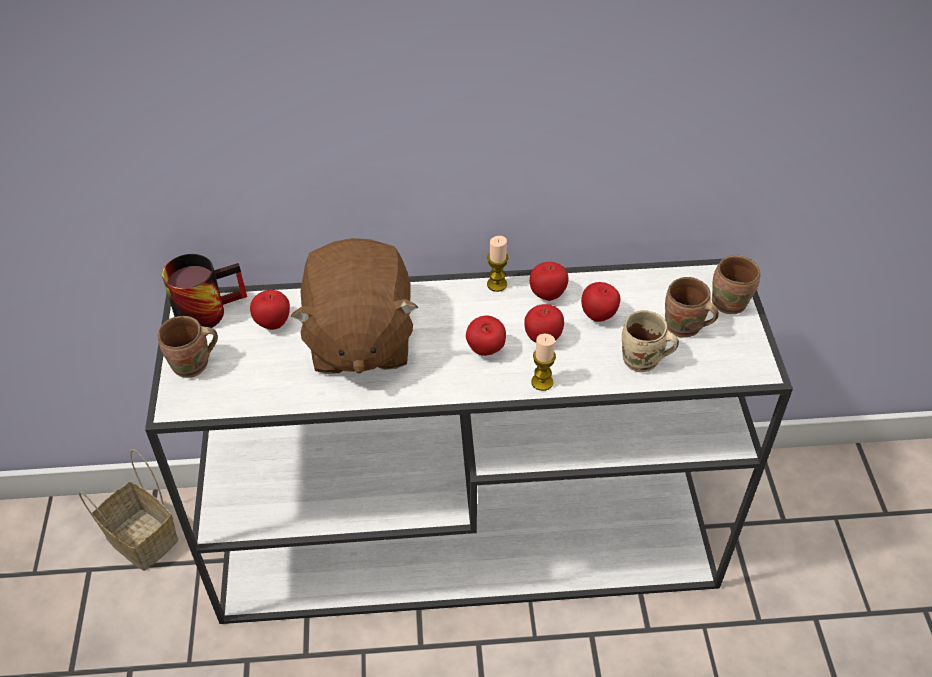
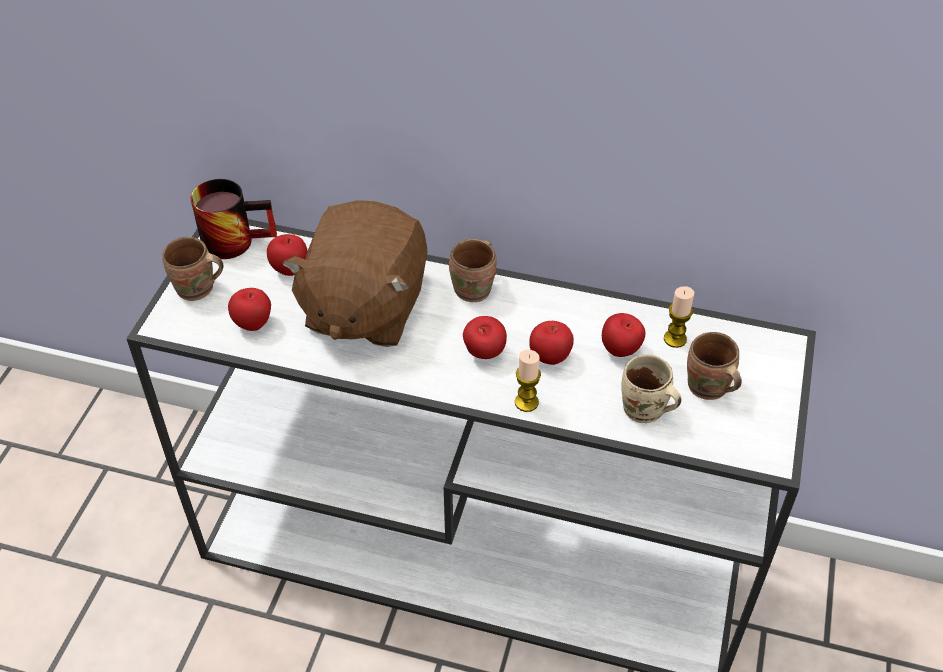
camera: 20 degrees right, 0 degrees up
(140, 539) = (162, 453): basket -> none
(497, 284) = (529, 289): candle -> candle (675, 339)
(547, 295) = (577, 314): apple -> apple (253, 324)
(731, 302) = (775, 375): brown mug -> brown mug (476, 289)

